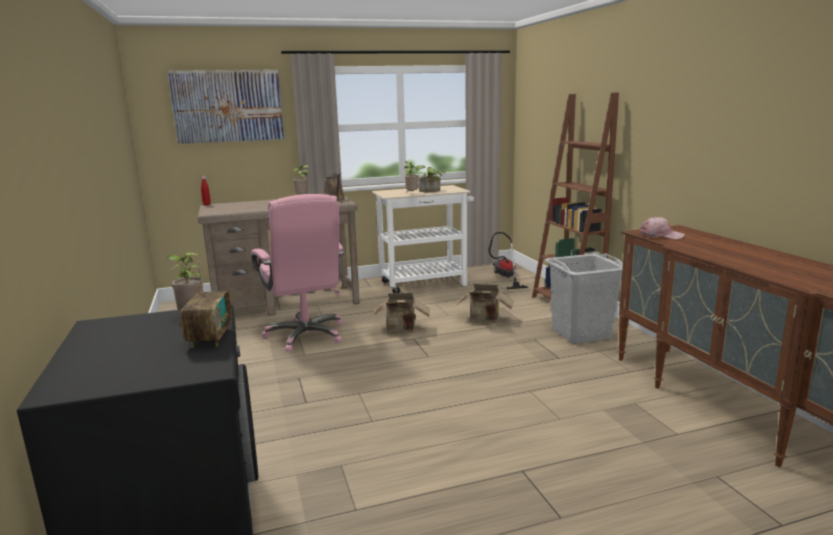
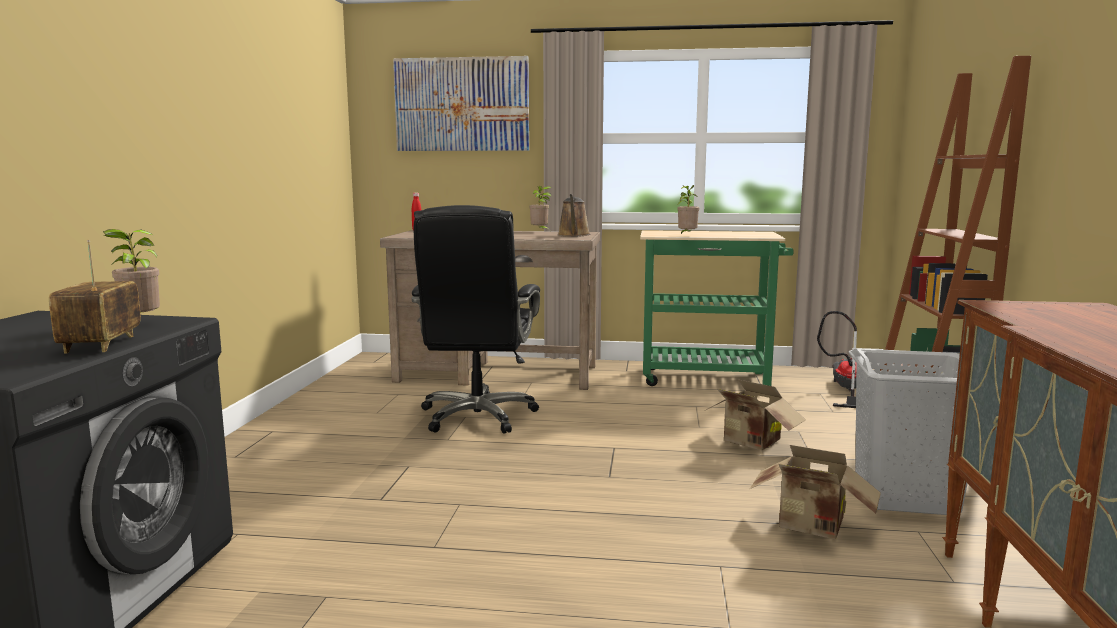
camera: 25 degrees right, 5 degrees down
(210, 337) = (101, 344): radio -> radio turned 150 degrees clockwise
(306, 334) = (477, 415): pink office chair -> black office chair
(402, 330) = (609, 433): cardboard box -> cardboard box (812, 527)
(424, 283) = (707, 379): white cart -> green cart
(430, 191) = (722, 235): potted plant -> none
(661, 235) = (1032, 312): pink cap -> none

